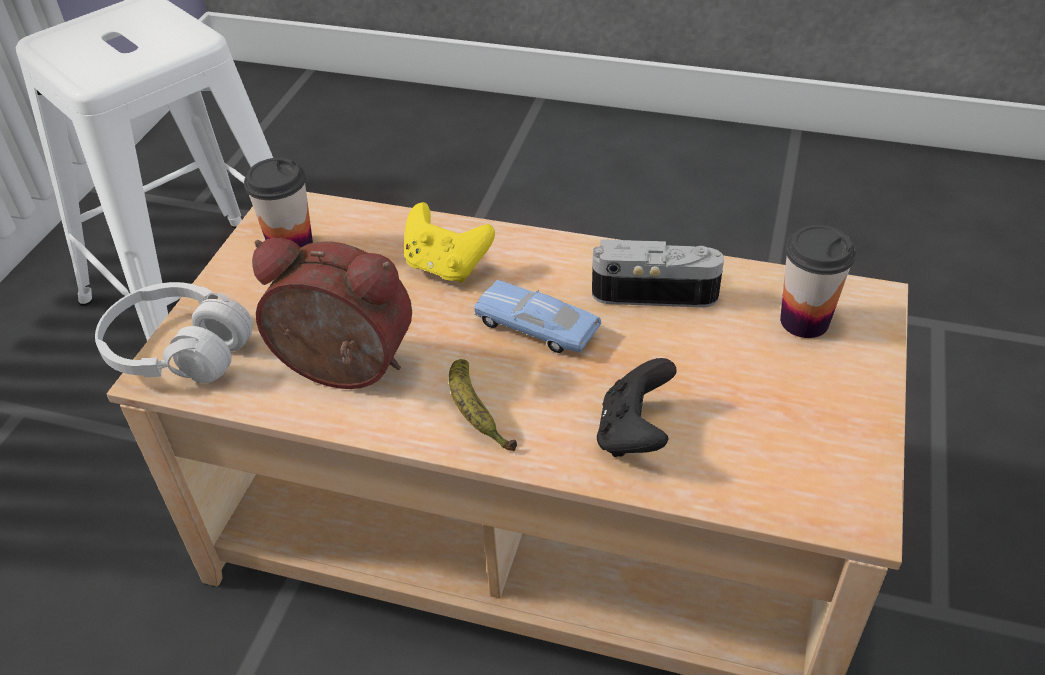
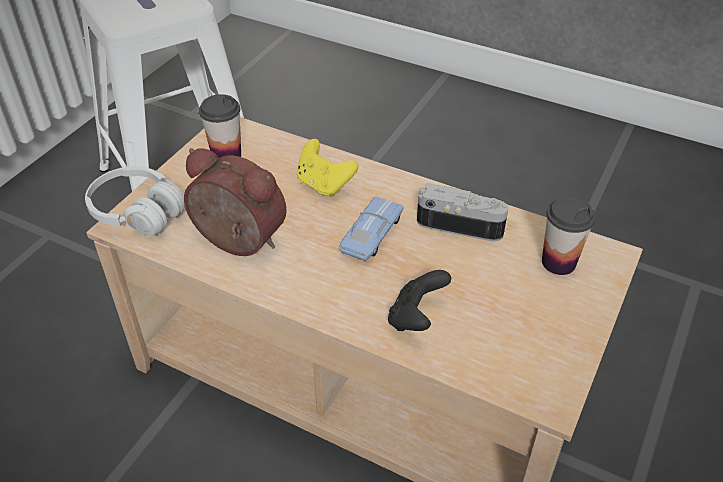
camera: 10 degrees right, 0 degrees up
(476, 414) = (315, 286): banana -> none
(535, 327) = (372, 235): blue toy car -> blue toy car turned 75 degrees clockwise

